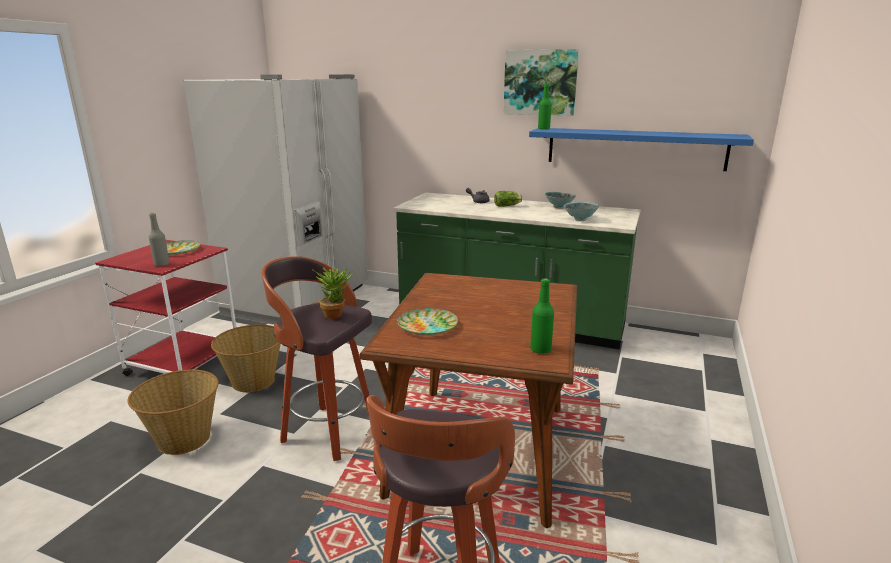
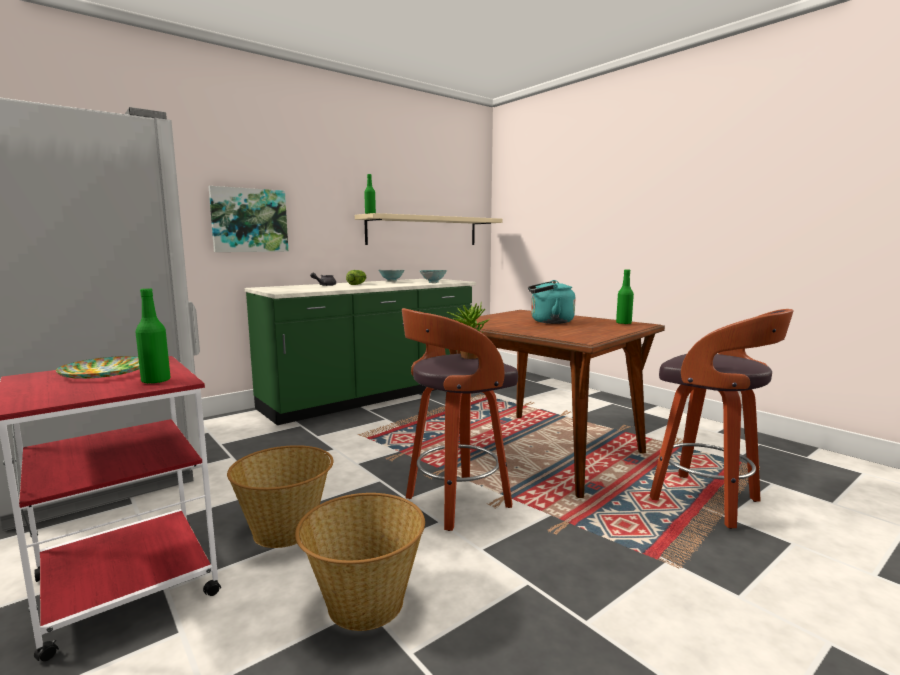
camera: 60 degrees left, 10 degrees down
(161, 264) = (156, 381): grey bottle -> green bottle
(428, 325) = (558, 332): plate -> none
(492, 311) = (549, 322): none -> turquoise kettle
(540, 82) = (352, 174): picture -> picture (249, 220)
(635, 148) = (423, 231): blue shelf -> beige shelf

